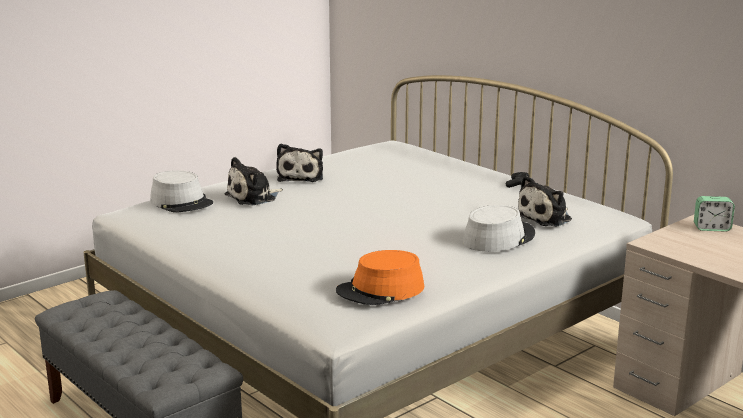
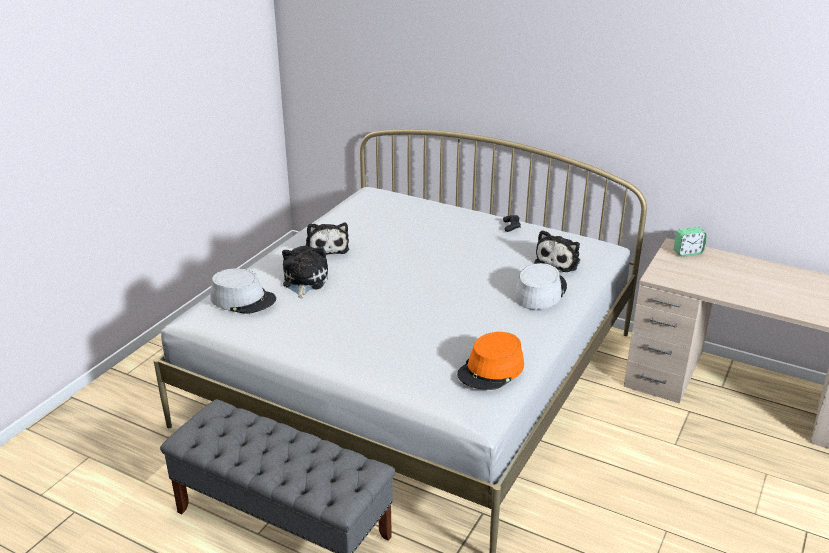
camera: 20 degrees left, 10 degrees up
(253, 197) = (304, 281): plush toy -> plush toy turned 150 degrees clockwise

